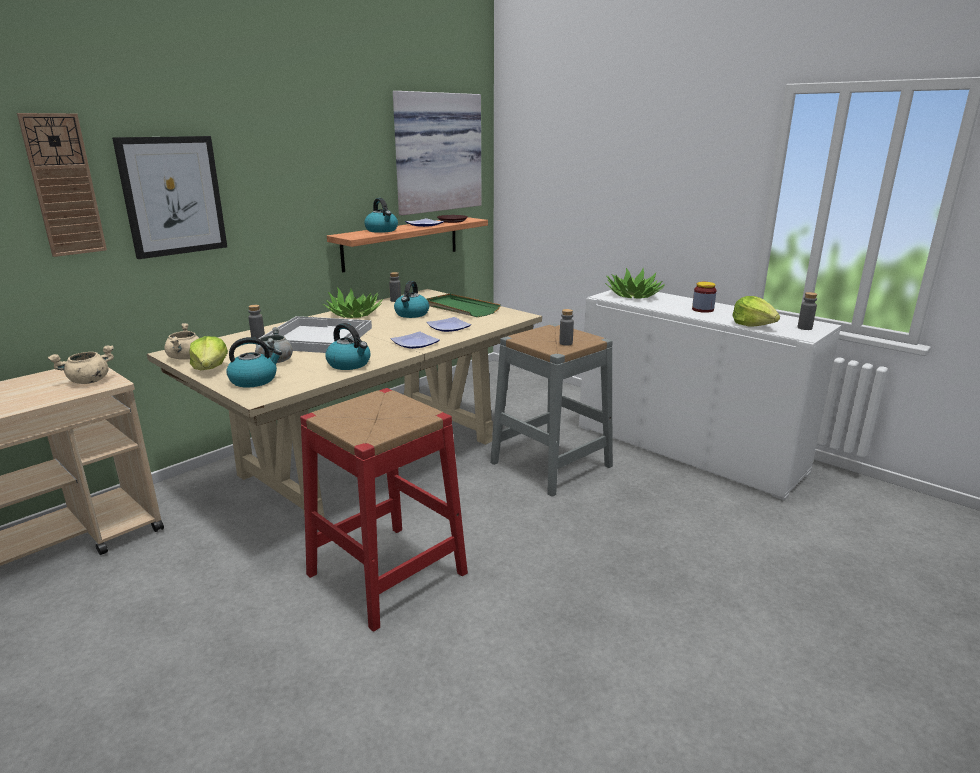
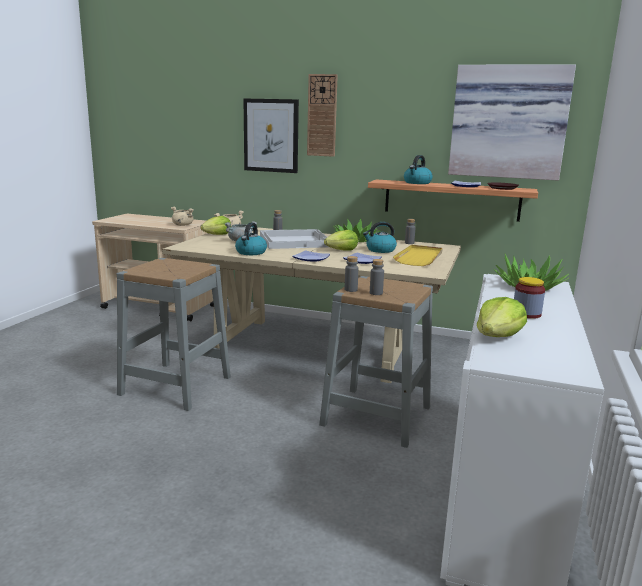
camera: 65 degrees right, 5 degrees down
(64, 185) = (218, 123): wall clock -> wall clock (322, 115)
(254, 380) = (205, 243): kettle -> none
(387, 573) = (175, 385): red stool -> grey stool
(394, 327) = (342, 250): none -> lettuce
(460, 308) = (419, 258): green tray -> yellow tray
(804, 328) = (536, 364): grey bottle -> grey bottle (350, 290)

